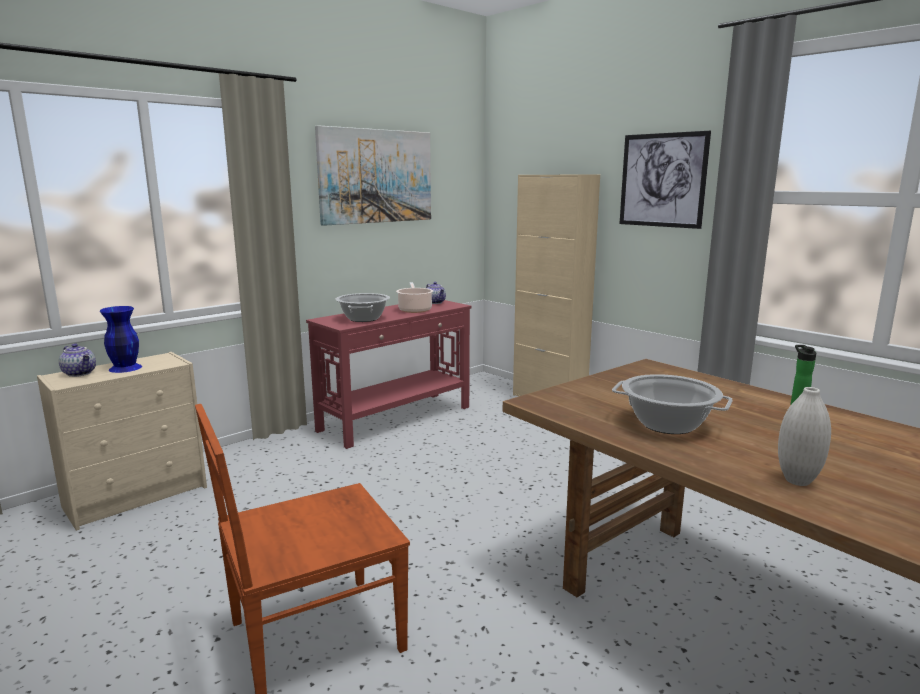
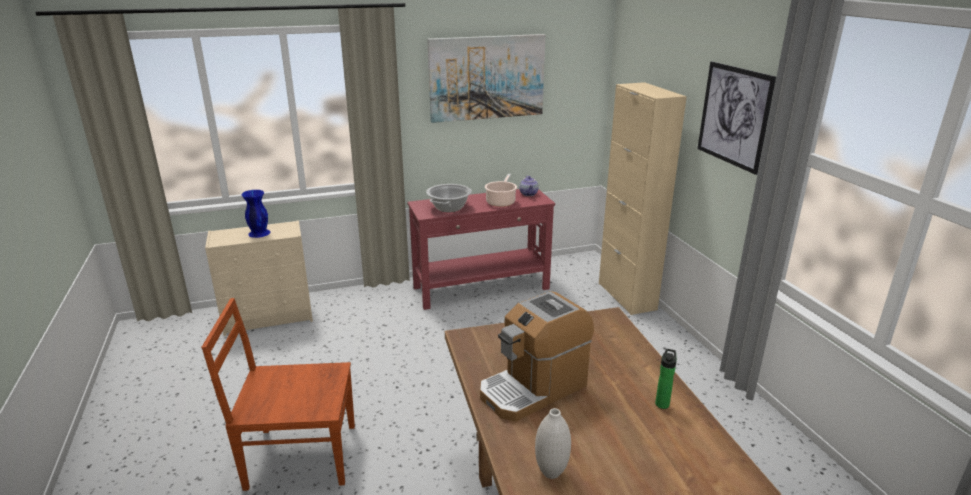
camera: 25 degrees right, 10 degrees up
(80, 373) = (231, 233): teapot -> none
(668, 424) = (533, 388): cooking pot -> coffee machine

